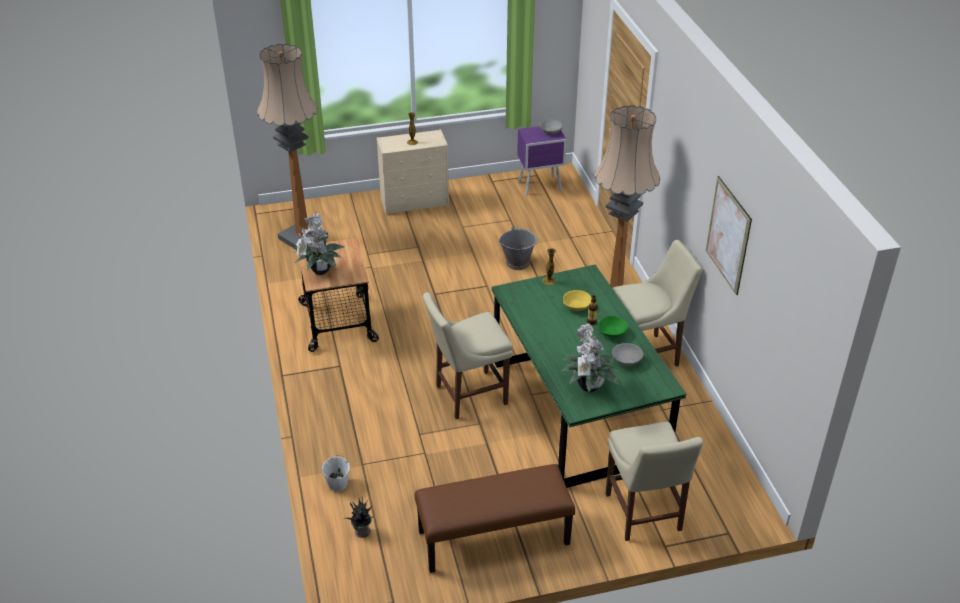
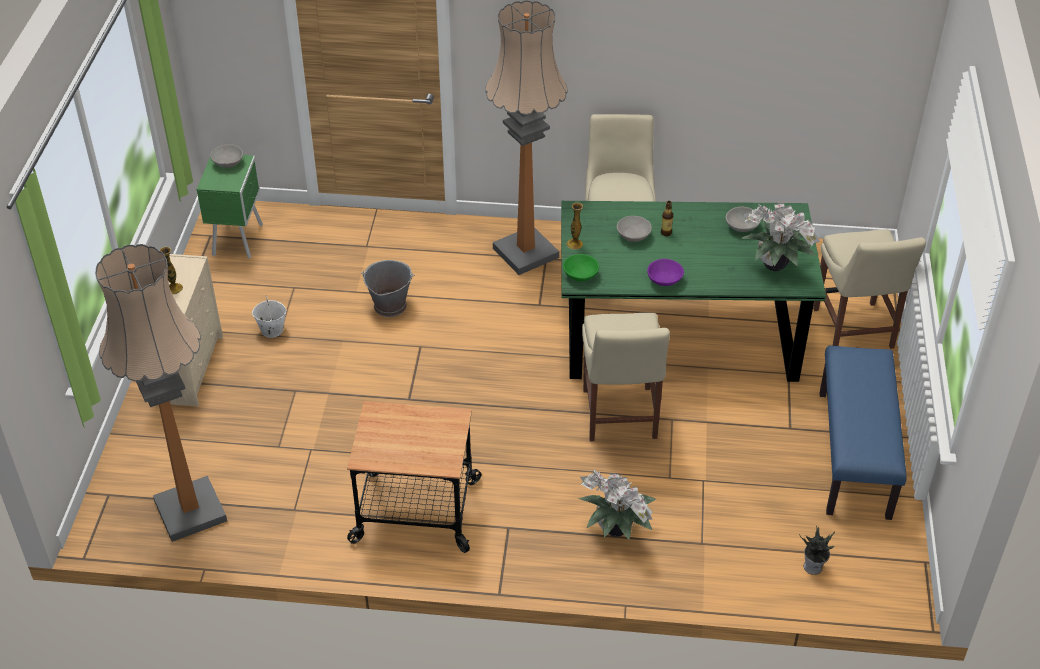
camera: 70 degrees left, 5 degrees up
(319, 272) = (424, 454): potted plant -> potted plant (617, 531)
(337, 484) = (727, 575): white bucket -> white bucket (272, 330)
(493, 539) = (855, 455): brown bench -> blue bench
(535, 332) = (664, 280): none -> purple bowl
(541, 186) = (239, 239): purple nightstand -> green nightstand
(576, 306) = (633, 236): yellow bowl -> grey bowl
(612, 333) = (691, 224): green bowl -> green bowl (580, 275)
(644, 515) = (854, 331): beige chair -> beige chair turned 75 degrees clockwise
(728, 235) = (699, 52): picture -> none

